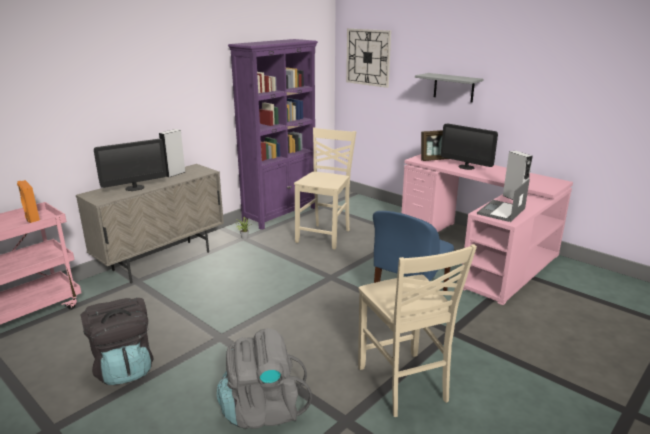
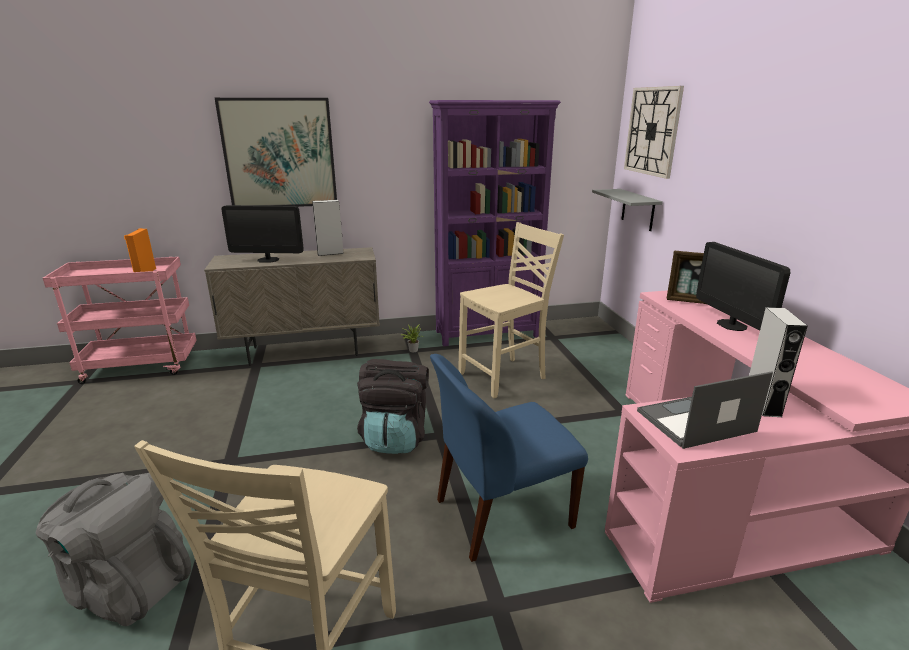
camera: 35 degrees right, 0 degrees up
(124, 96) = (280, 153): none -> picture
(124, 368) = (115, 455): black backpack -> black backpack (395, 437)
(453, 87) = (755, 182): grey shelf -> grey shelf (638, 210)

